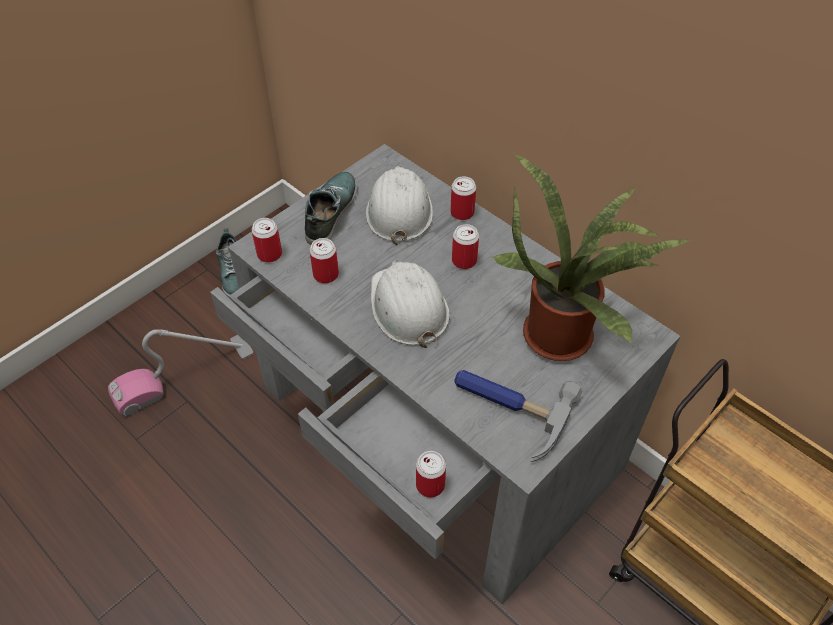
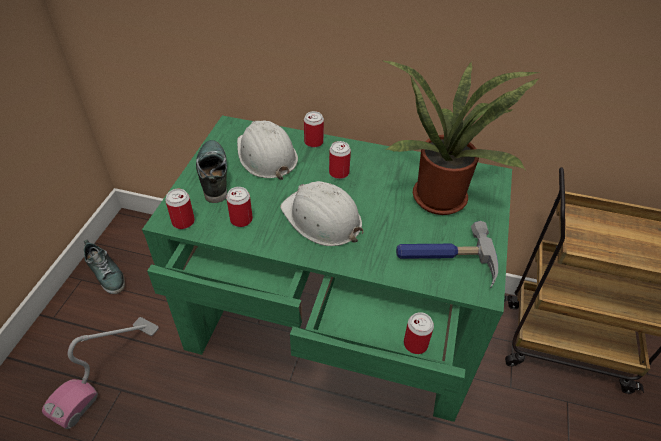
camera: 30 degrees left, 5 degrees down
(427, 441) = (332, 333): grey desk -> green desk

